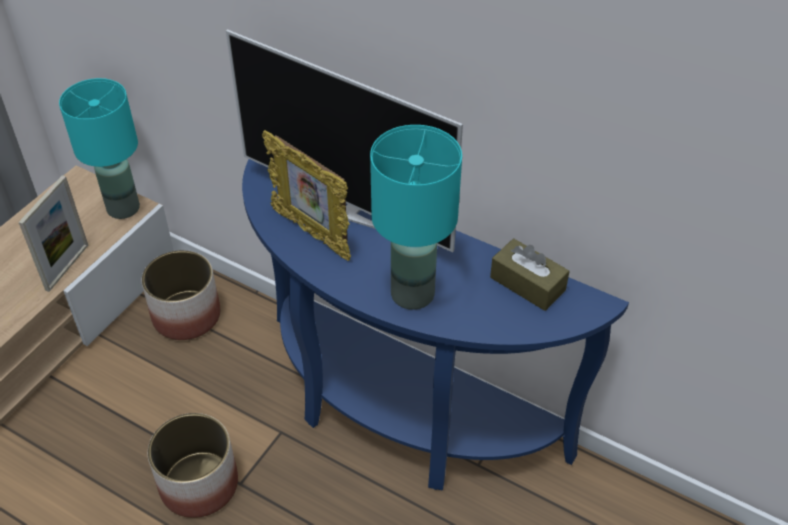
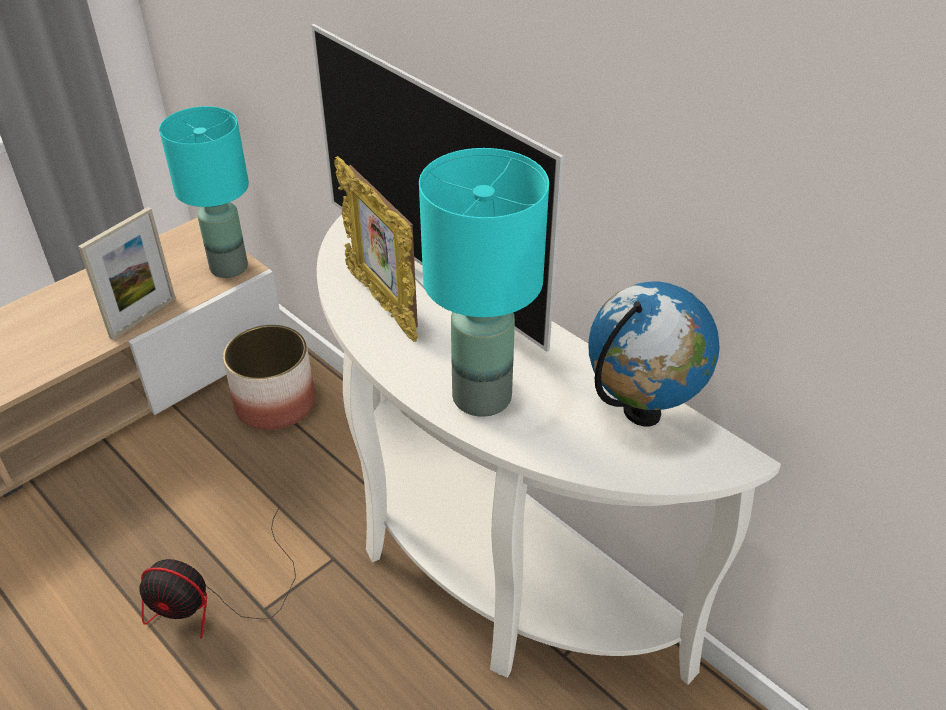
camera: 15 degrees right, 5 degrees down
(198, 485) = (215, 600): planter -> fan
(397, 414) = (481, 568): blue console table -> white console table
(527, 284) = (642, 413): brown tissue box -> globe

